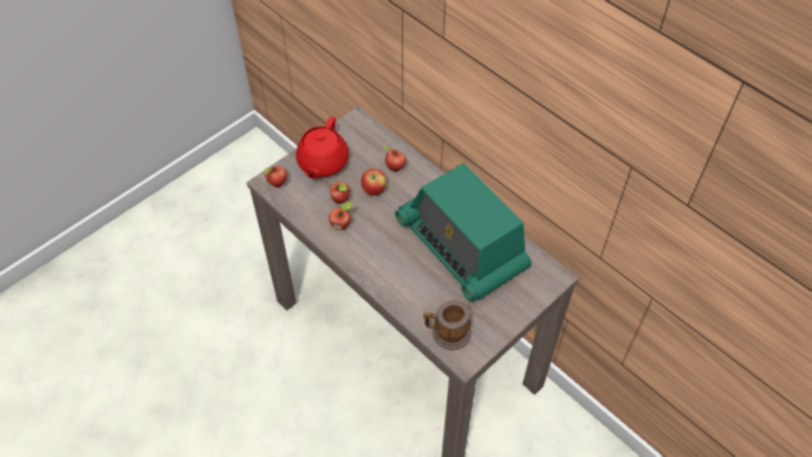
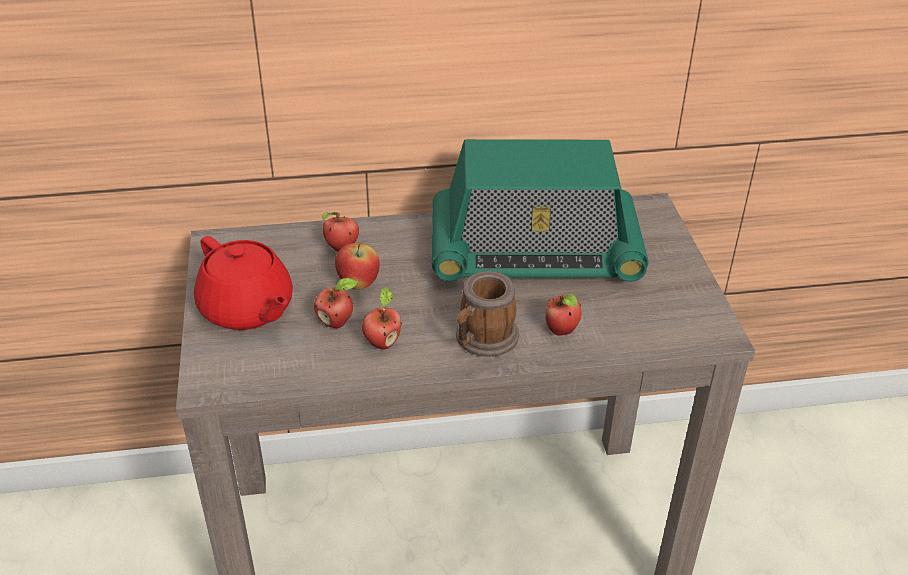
camera: 55 degrees left, 15 degrees down
(277, 184) = (226, 374): apple -> apple (562, 331)
(446, 333) = (663, 330): mug -> mug (482, 340)

